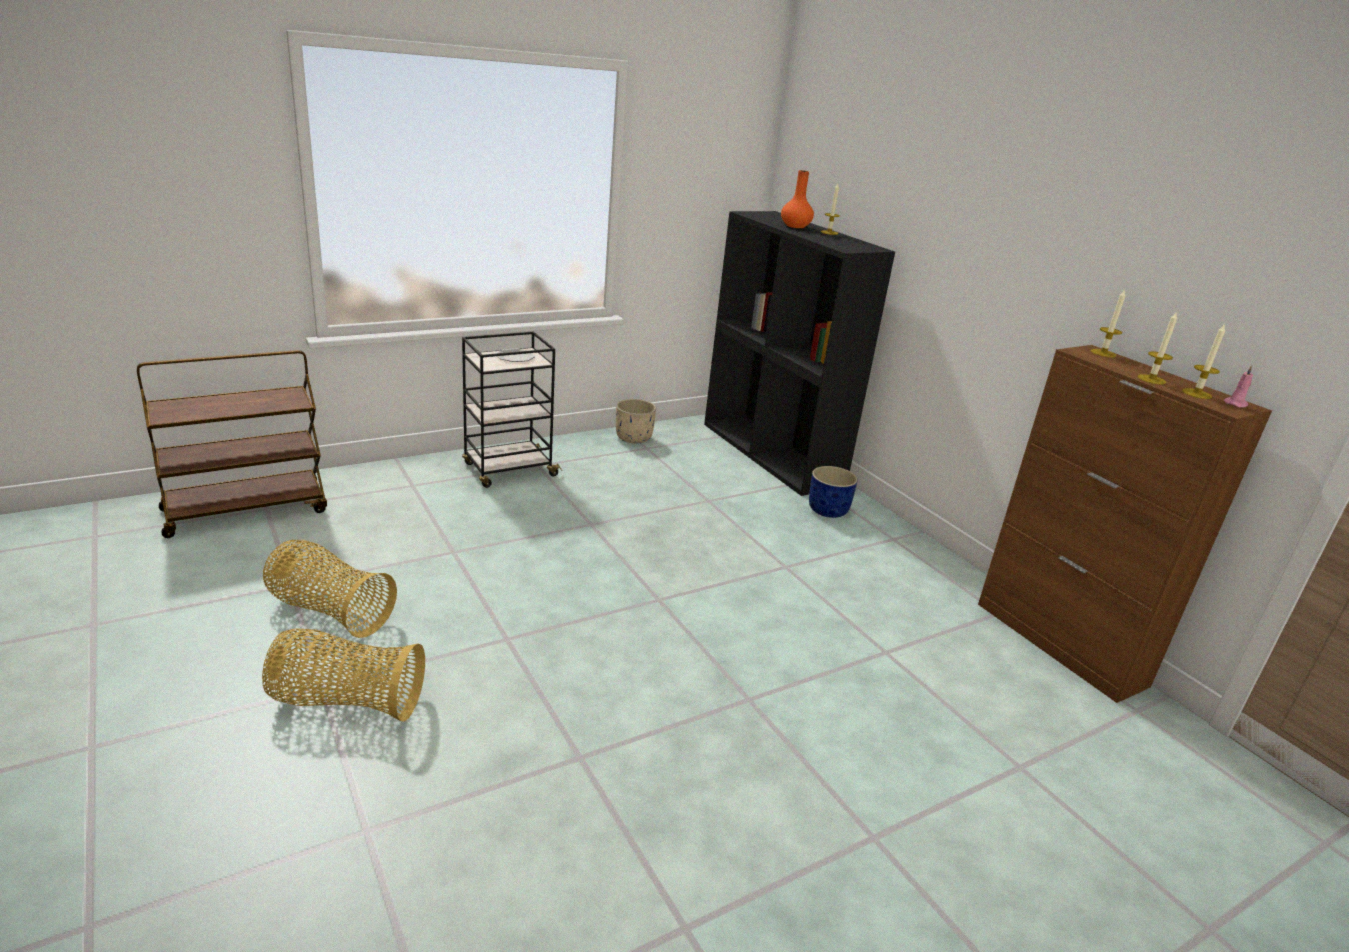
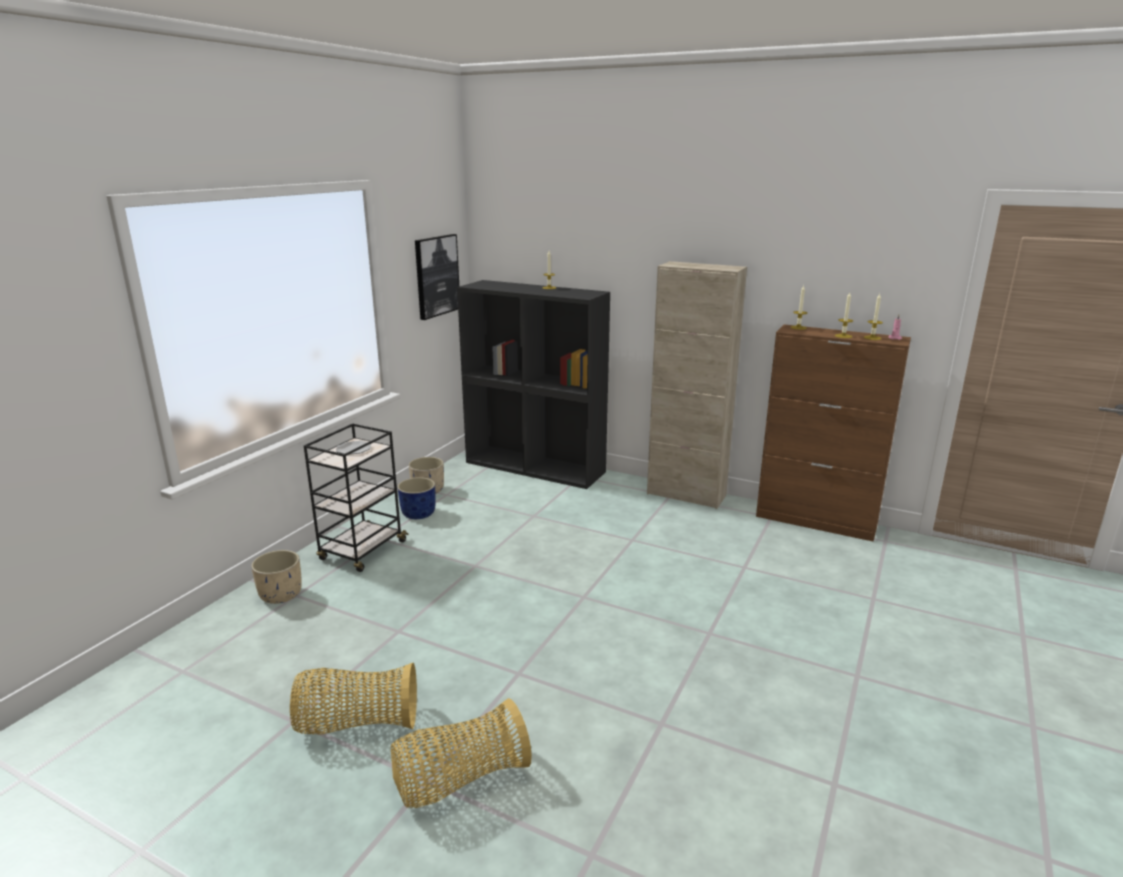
camera: 30 degrees left, 5 degrees down
(247, 510) = (164, 681): brown cart -> none
(402, 480) = (281, 594): none -> beige planter
(712, 194) = (436, 276): none -> picture
(795, 226) = (520, 288): orange vase -> none
(828, 510) = (613, 492): blue planter -> blue planter (419, 513)
(915, 546) = (686, 495): none -> beige cabinet

